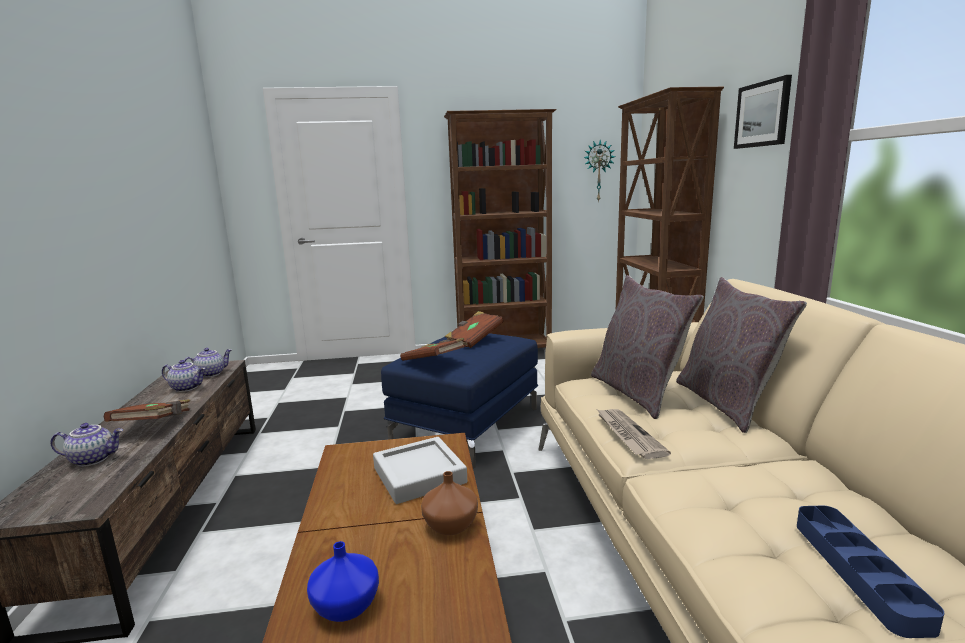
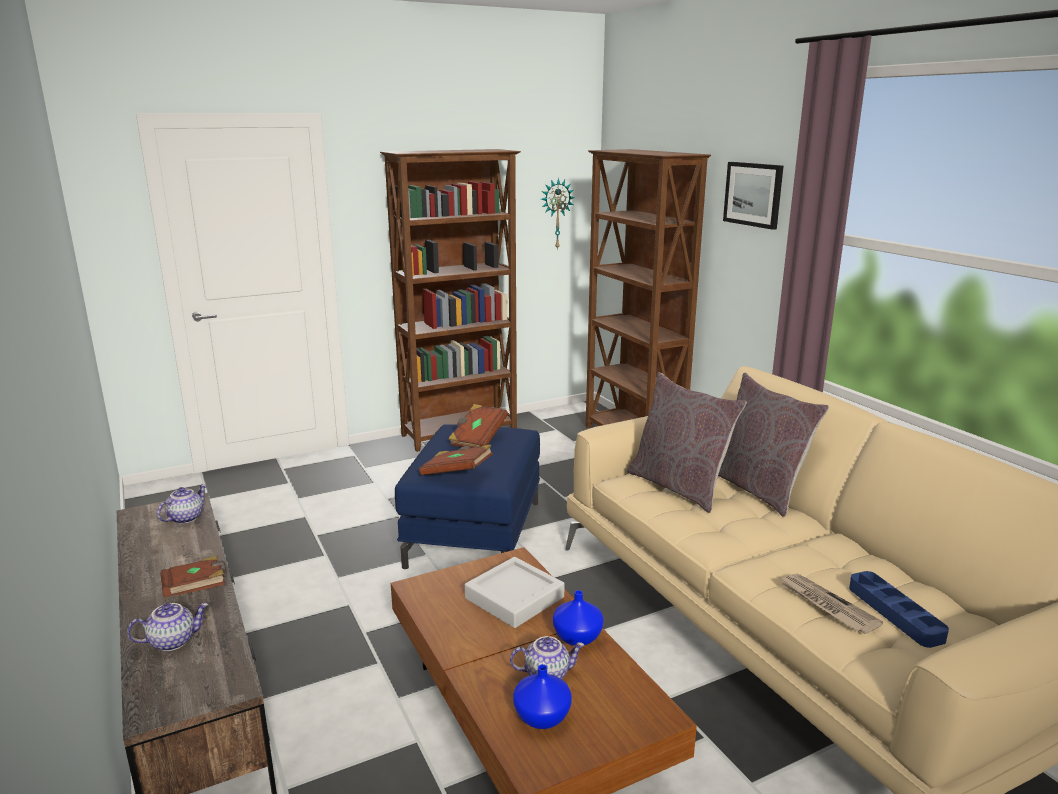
camera: 20 degrees left, 5 degrees up
(187, 388) = (177, 540): teapot -> teapot (547, 674)
(450, 525) = (577, 636): brown vase -> blue vase
(628, 435) = (696, 532): newspaper -> newspaper (826, 605)

